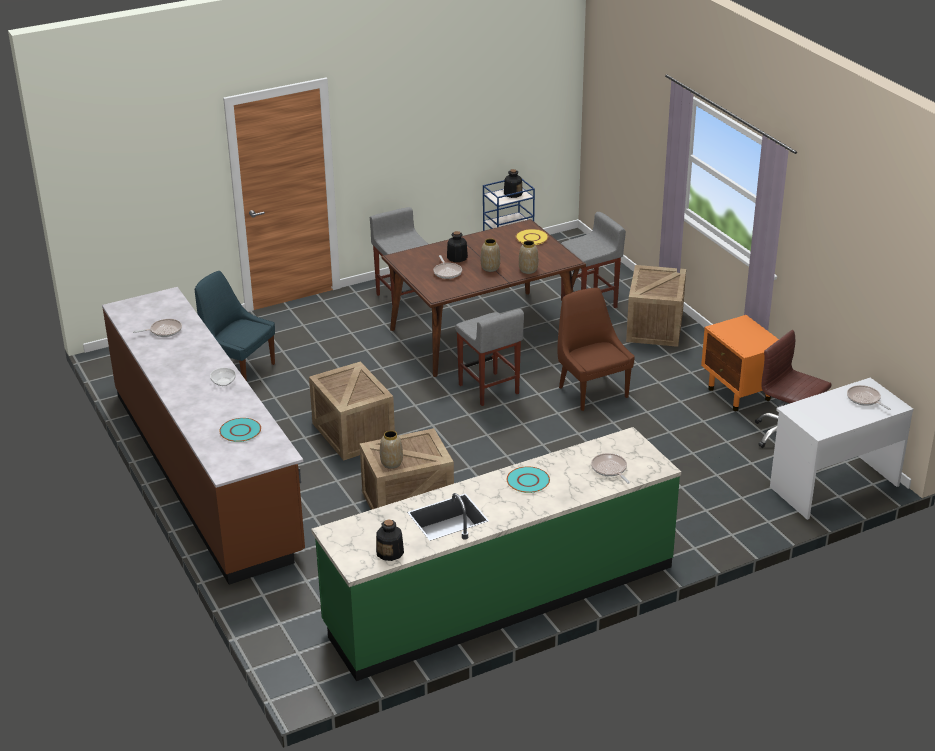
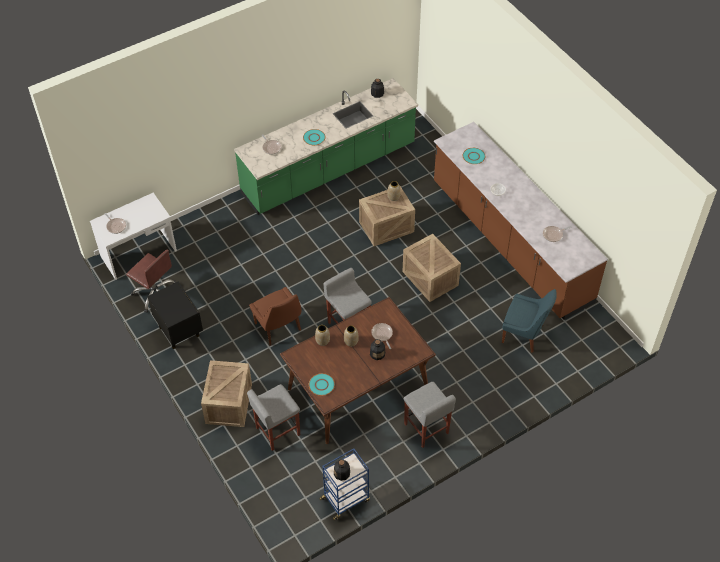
camera: 175 degrees right, 20 degrees up
(532, 238) = (321, 384): yellow plate -> turquoise plate
(739, 394) = (179, 331): orange nightstand -> black nightstand

